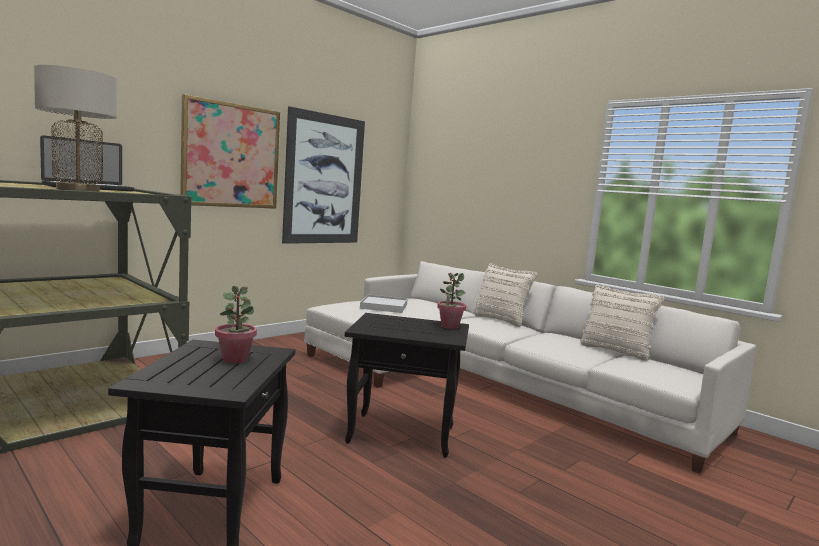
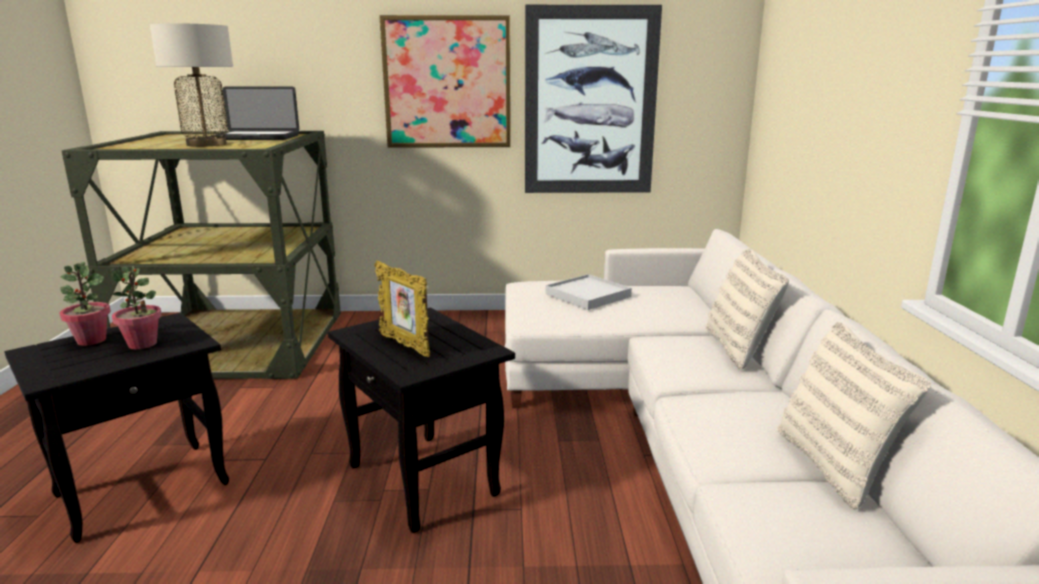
camera: 45 degrees right, 10 degrees up
(411, 330) = (405, 345): none -> picture frame
(449, 326) = (471, 350): potted plant -> potted plant (91, 340)

